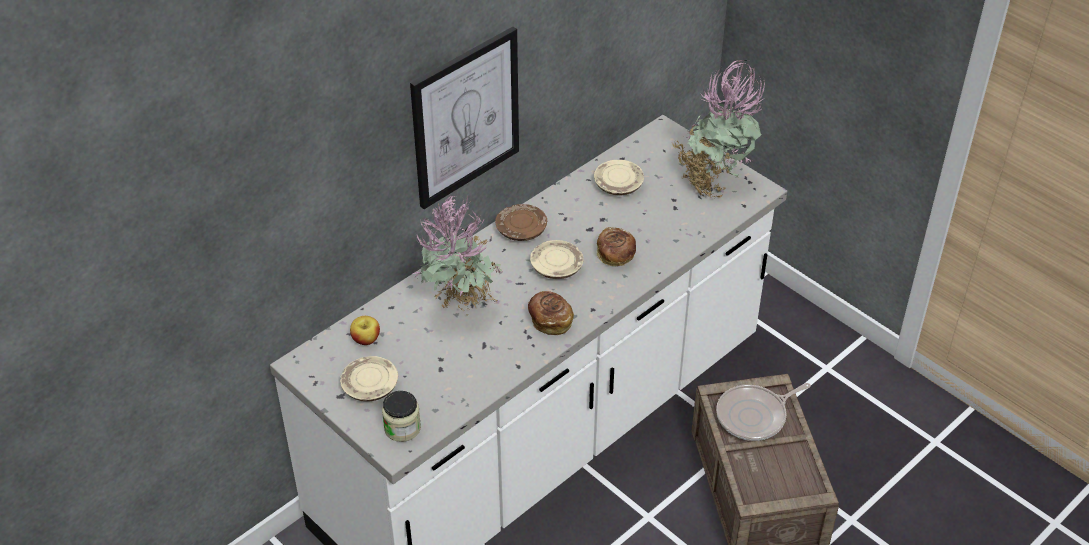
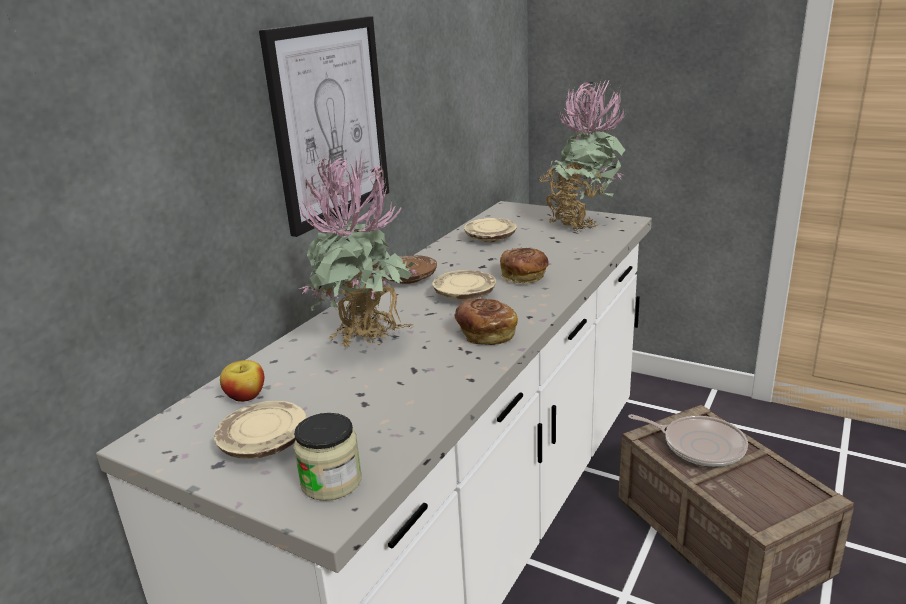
camera: 15 degrees left, 20 degrees down
(754, 416) = (699, 445): frying pan -> frying pan turned 105 degrees counterclockwise

